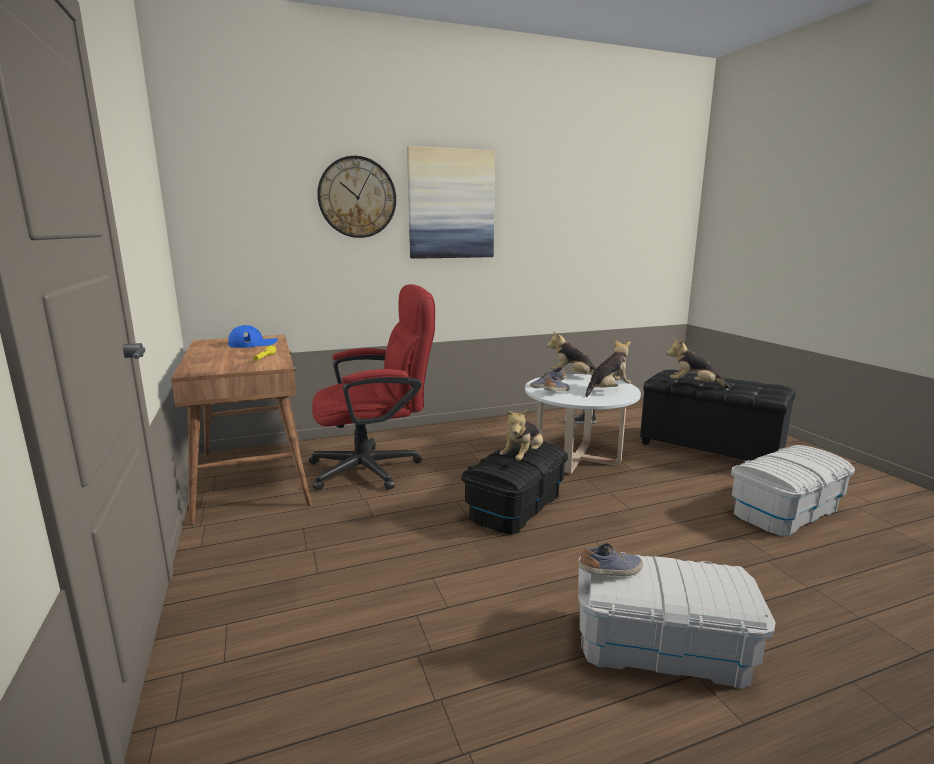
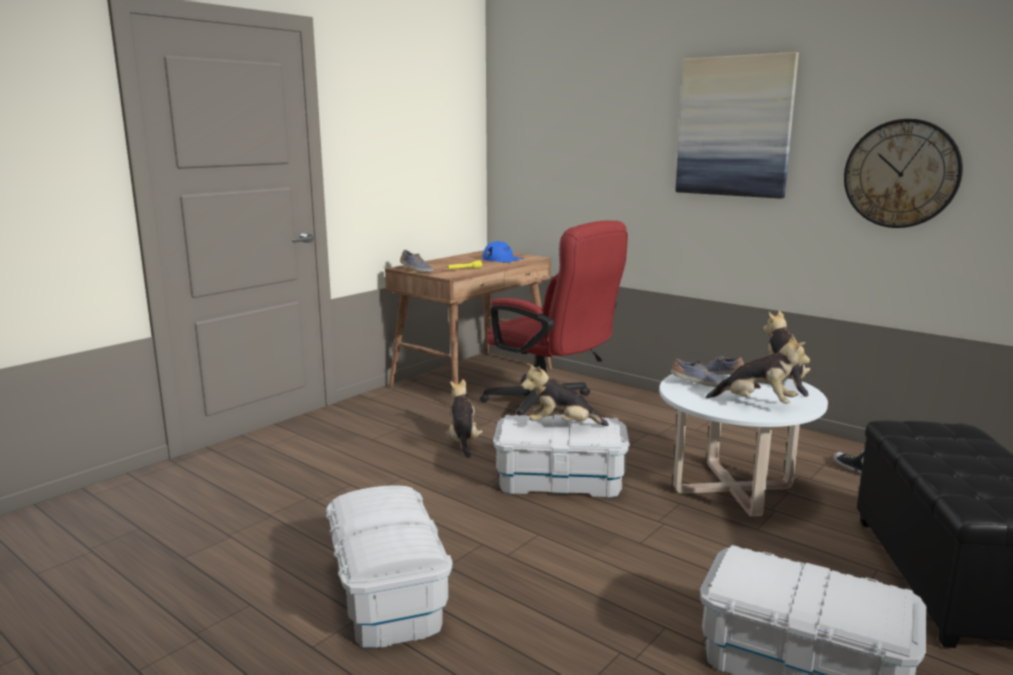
camera: 60 degrees right, 0 degrees up
(357, 197) = (630, 121): wall clock -> wall clock (901, 174)
(515, 506) = (560, 481): black storage box -> white storage box
(611, 572) = (369, 495): shoe -> shoe (416, 270)
(694, 385) = (910, 448): plush toy -> plush toy (463, 441)

